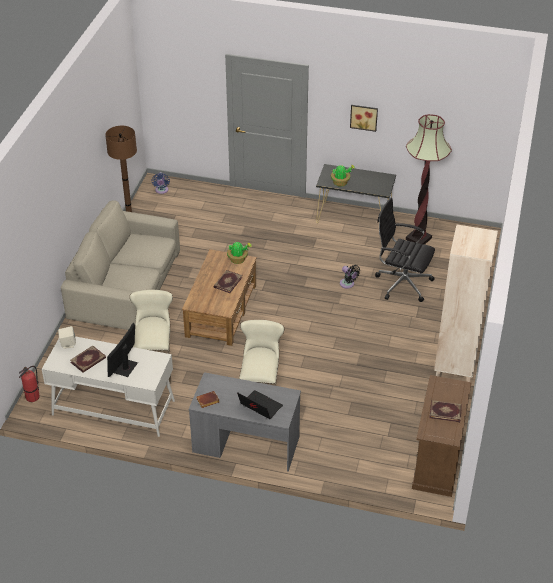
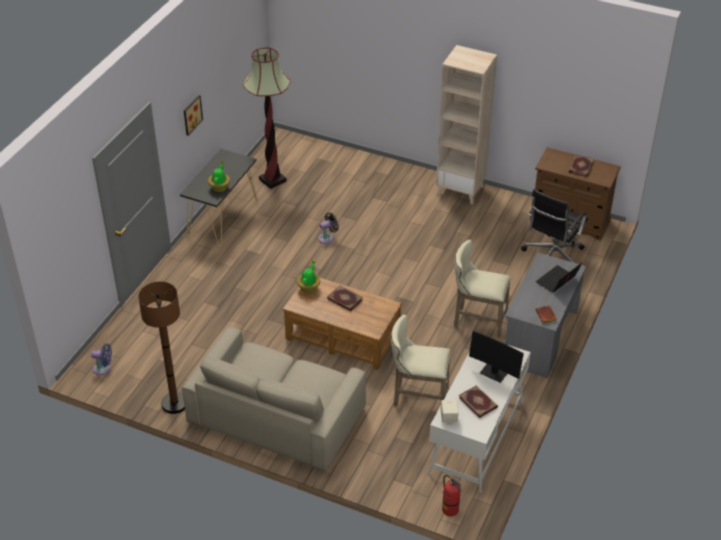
camera: 80 degrees left, 0 degrees up
(401, 283) = (336, 202): black office chair -> black office chair (552, 257)

